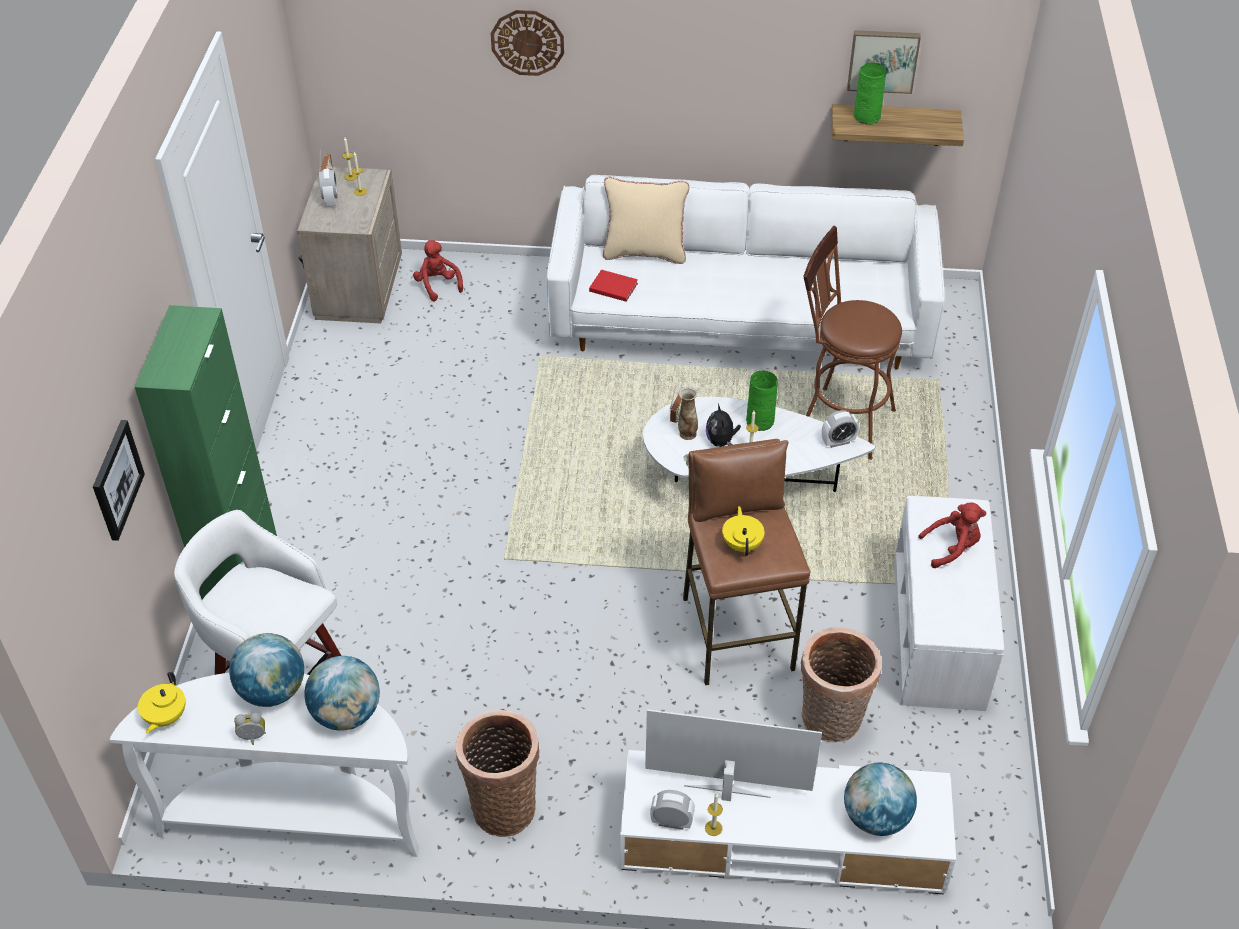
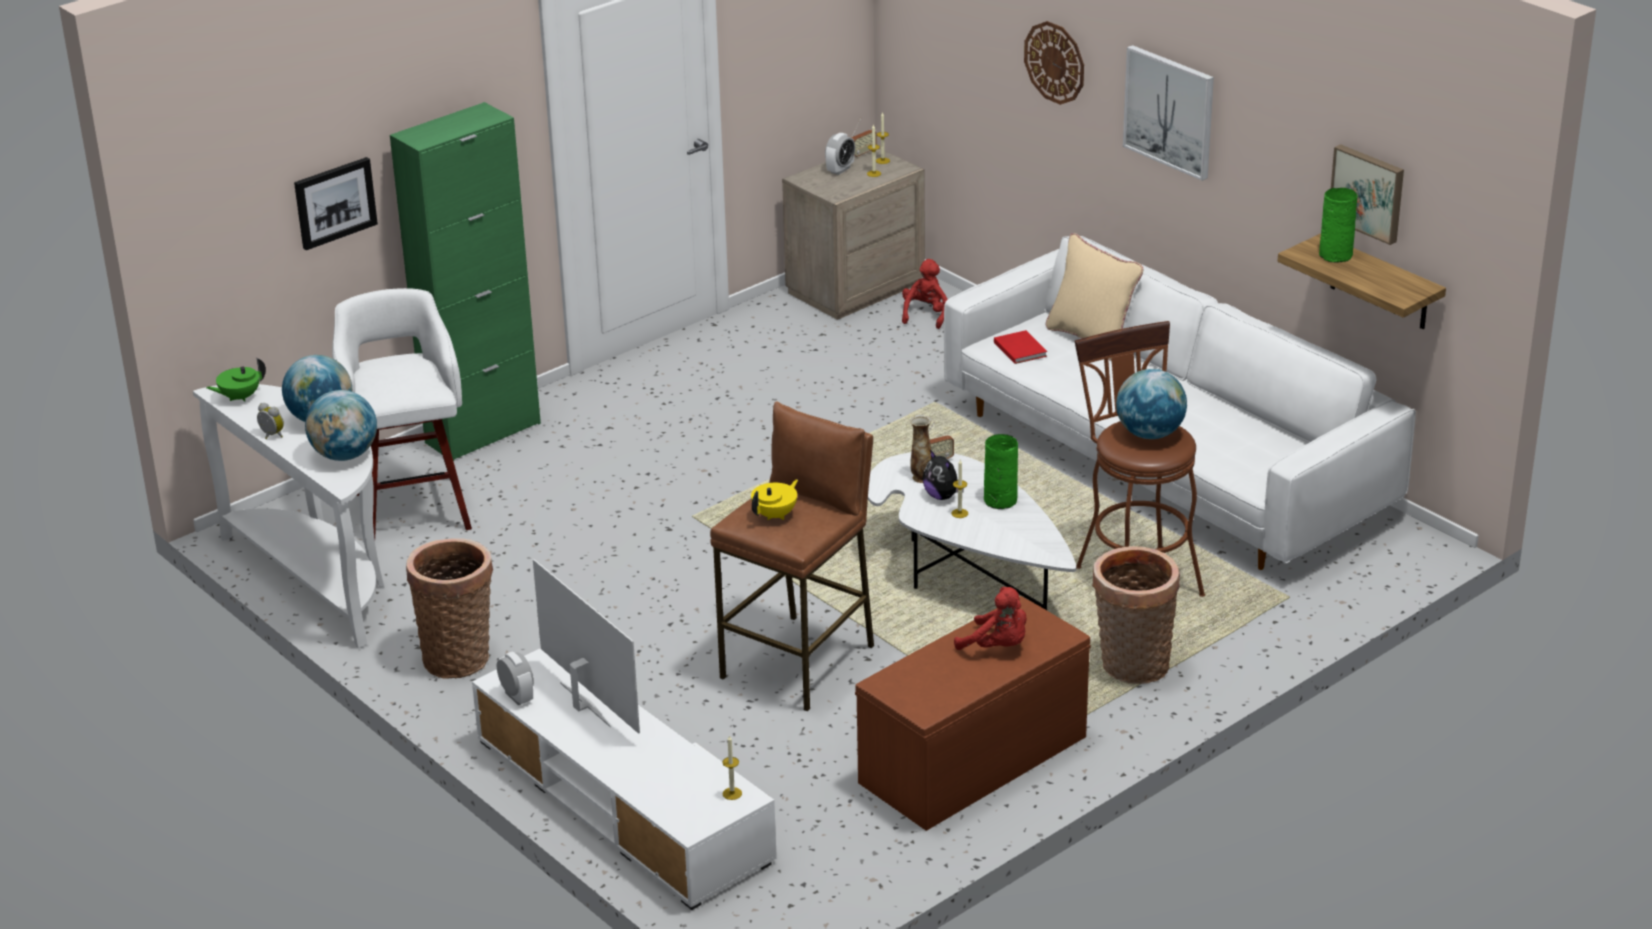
camera: 45 degrees right, 15 degrees down
(165, 717) = (239, 397): yellow teapot -> green teapot
(665, 50) = (1170, 111): none -> picture
(713, 828) = (540, 718): candle -> candle (732, 793)
(721, 441) = (942, 496): plush toy -> plush toy turned 75 degrees counterclockwise
(831, 721) = (782, 758): basket -> basket (1131, 667)
(838, 442) = (1046, 548): alarm clock -> none
(875, 817) = (669, 786): globe -> globe (1150, 434)
(939, 634) = (973, 761): white bench -> brown bench

